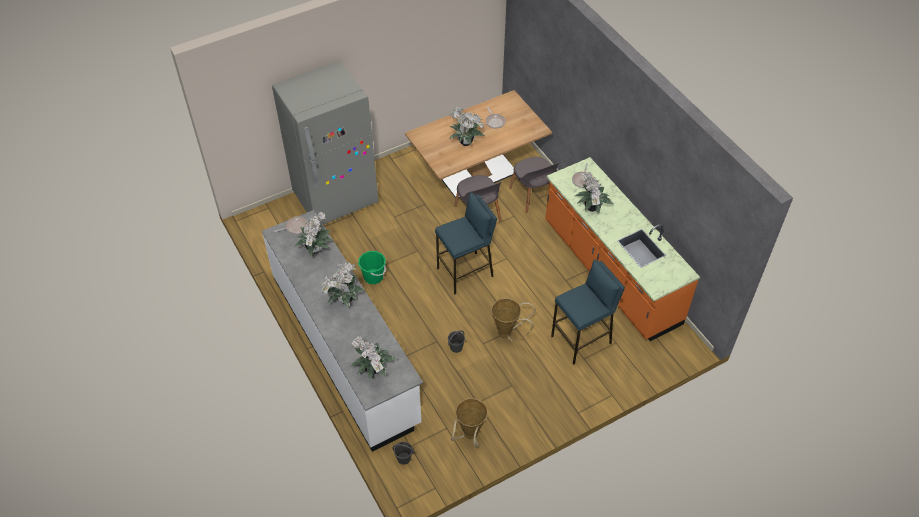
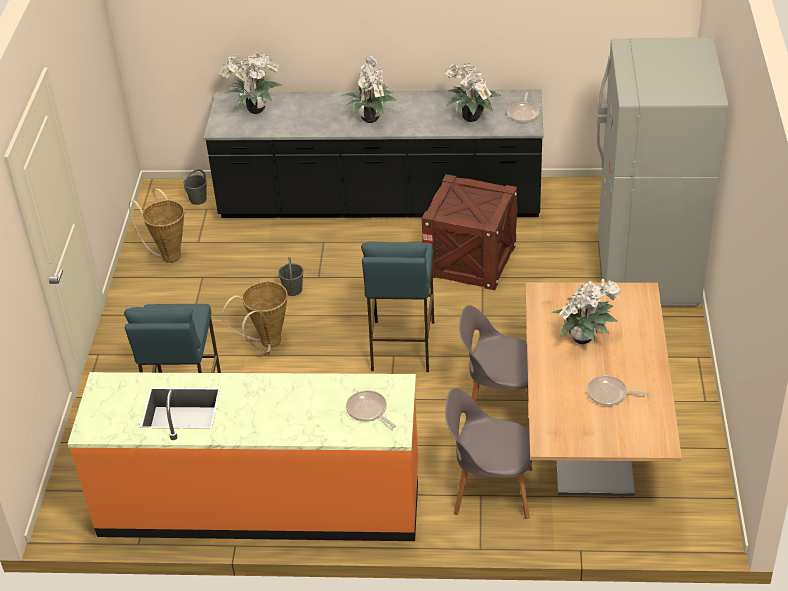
camera: 125 degrees right, 10 degrees down
(345, 348) = (380, 203): white counter -> black counter
(373, 277) = (470, 260): green bucket -> crate
(591, 209) = (302, 390): potted plant -> none

